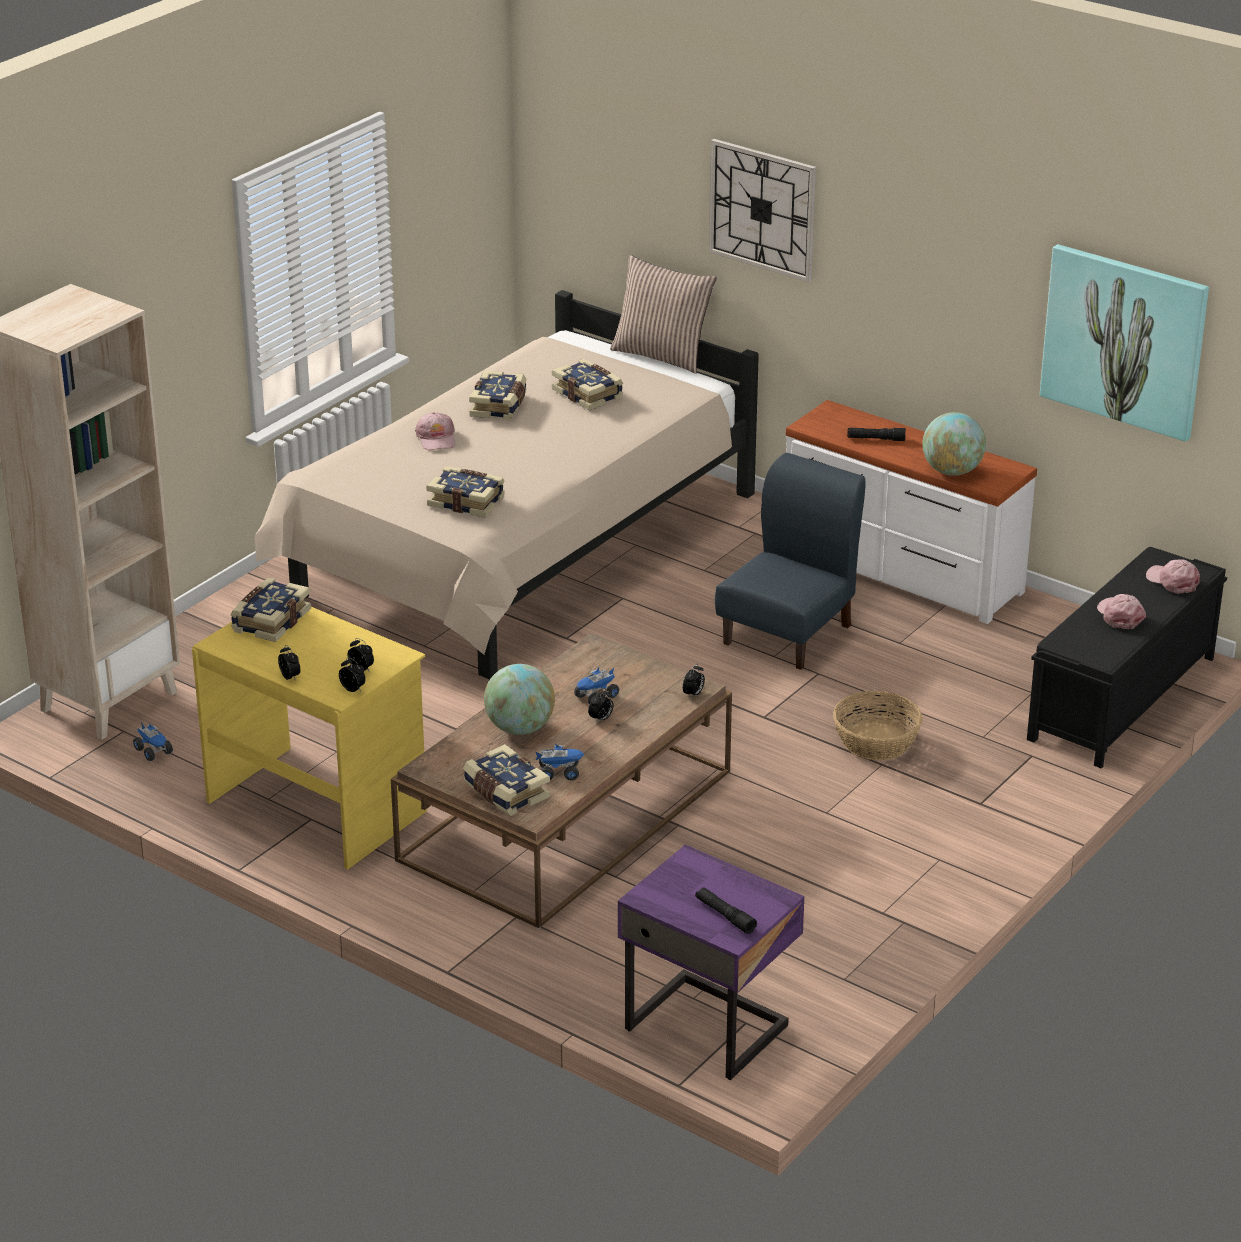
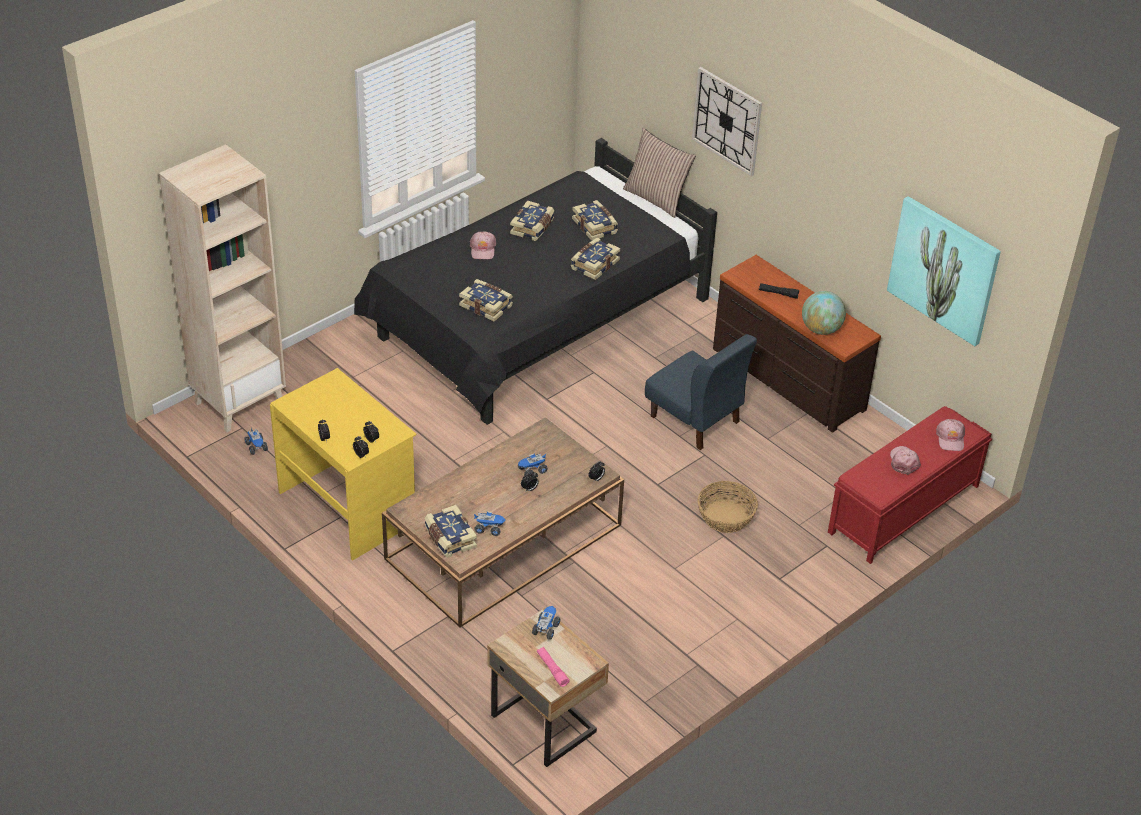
camera: 10 degrees right, 10 degrees up
(270, 621) = (325, 390): book -> book (594, 264)
(518, 551) = (536, 323): beige bed -> black bed
(520, 728) = (474, 488): globe -> none
(696, 868) = (545, 628): none -> toy truck
(708, 1025) = (545, 722): purple nightstand -> beige nightstand
(725, 916) = (552, 669): black flashlight -> pink flashlight
(789, 634) = (695, 419): blue chair -> blue chair turned 90 degrees clockwise
(900, 572) = (786, 380): white dresser -> brown dresser
(1121, 699) = (903, 510): black bench -> red bench
(1172, 581) = (950, 438): pink cap -> pink cap turned 150 degrees counterclockwise

